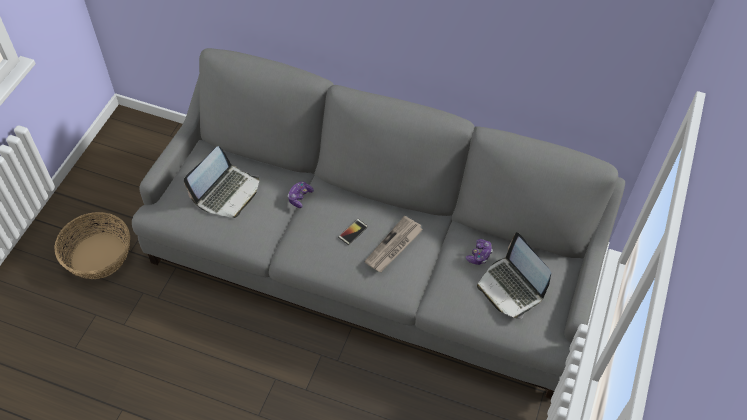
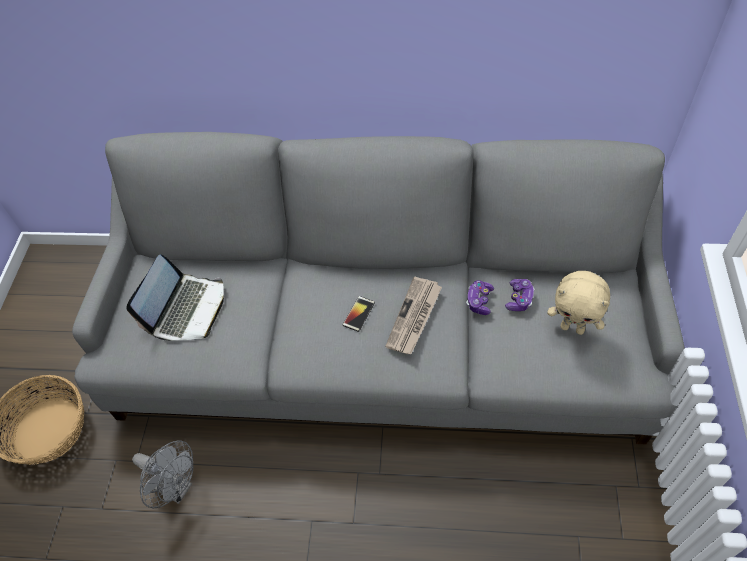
camera: 10 degrees left, 0 degrees up
(182, 326) = (176, 488): none -> grey fan
(300, 197) = (279, 290): game controller -> game controller (479, 301)
(511, 288) = (573, 328): laptop -> beige plush toy

